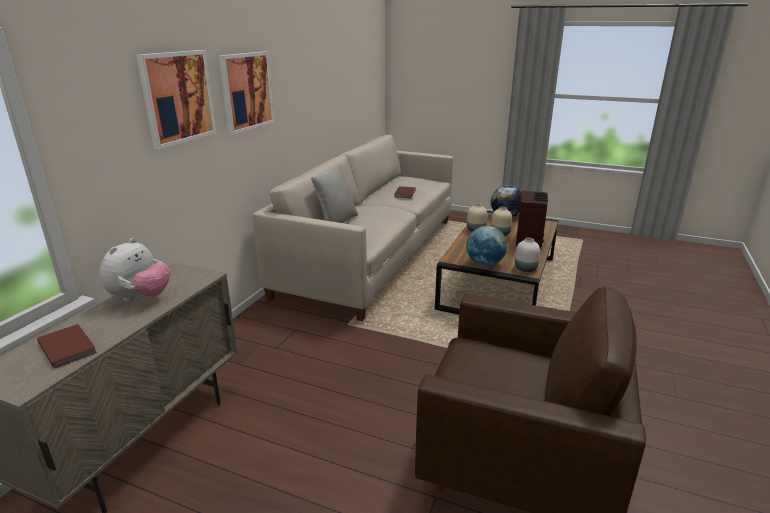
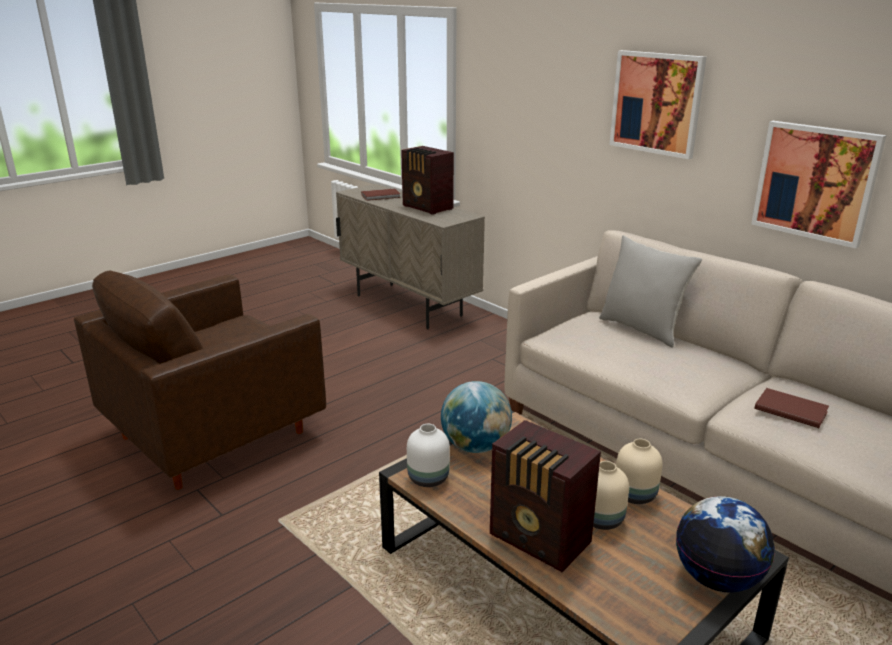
camera: 115 degrees right, 0 degrees up
(141, 297) = (427, 208): plush toy -> radio
(177, 97) = (560, 83): picture -> picture (815, 182)

